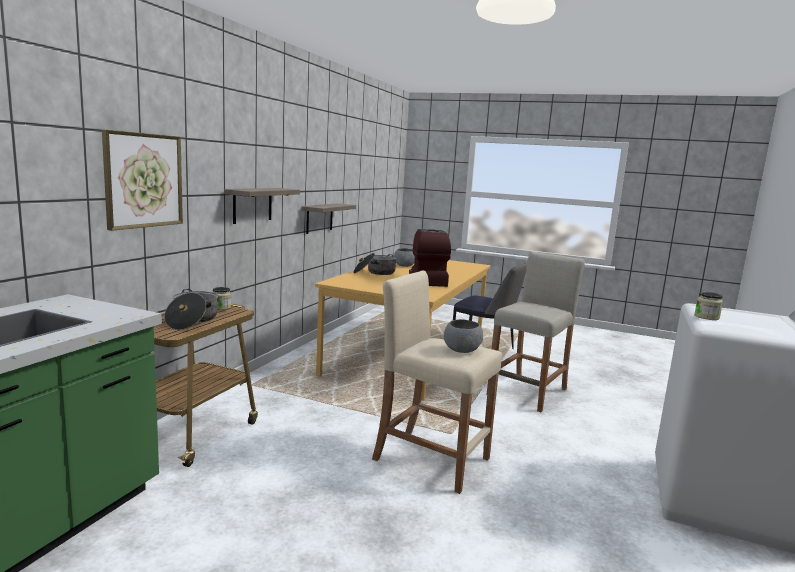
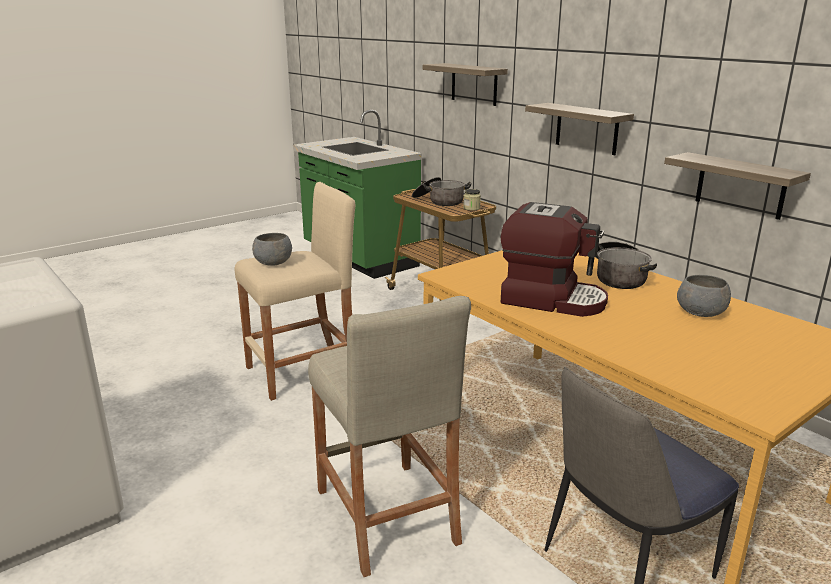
camera: 120 degrees right, 10 degrees up
(143, 180) = (474, 84): picture -> shelf
(706, 317) = (36, 278): jar -> none

